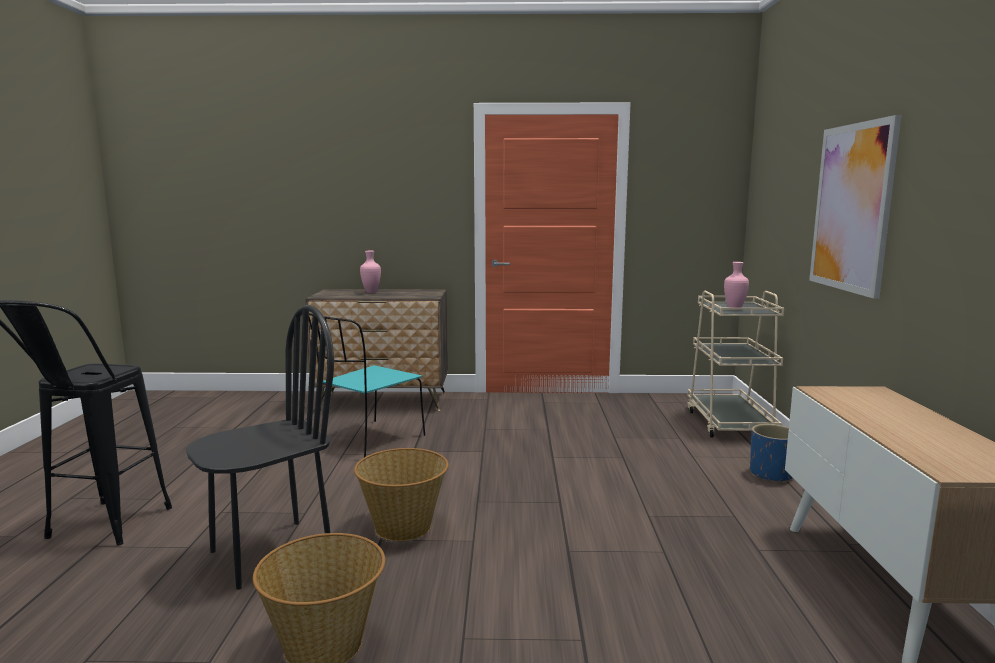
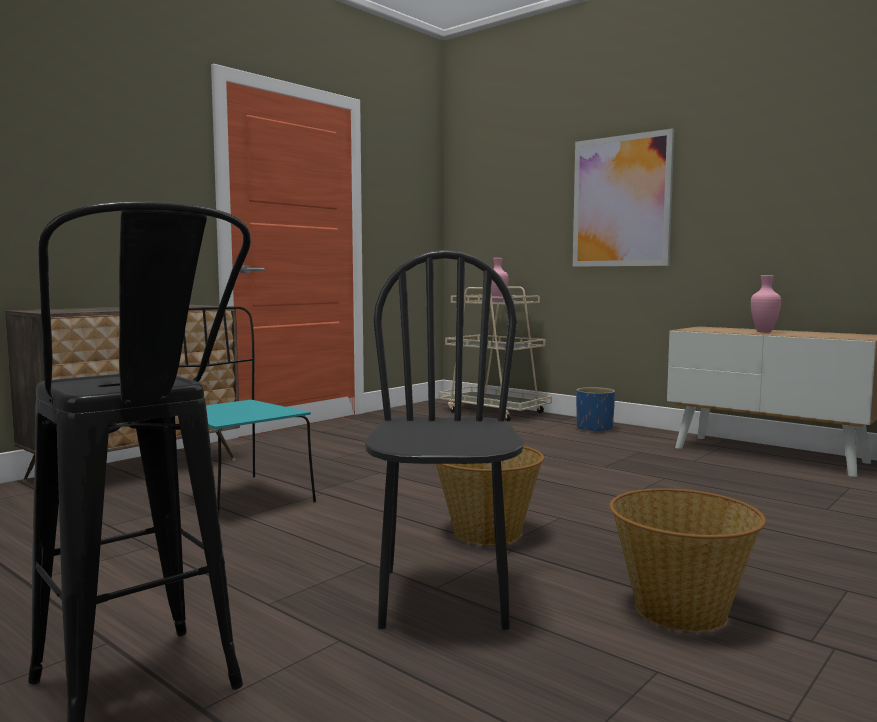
camera: 50 degrees left, 5 degrees down
(368, 440) = (235, 499): turquoise chair -> turquoise chair turned 150 degrees clockwise
(372, 292) = (110, 308): pink vase -> pink vase (764, 332)

